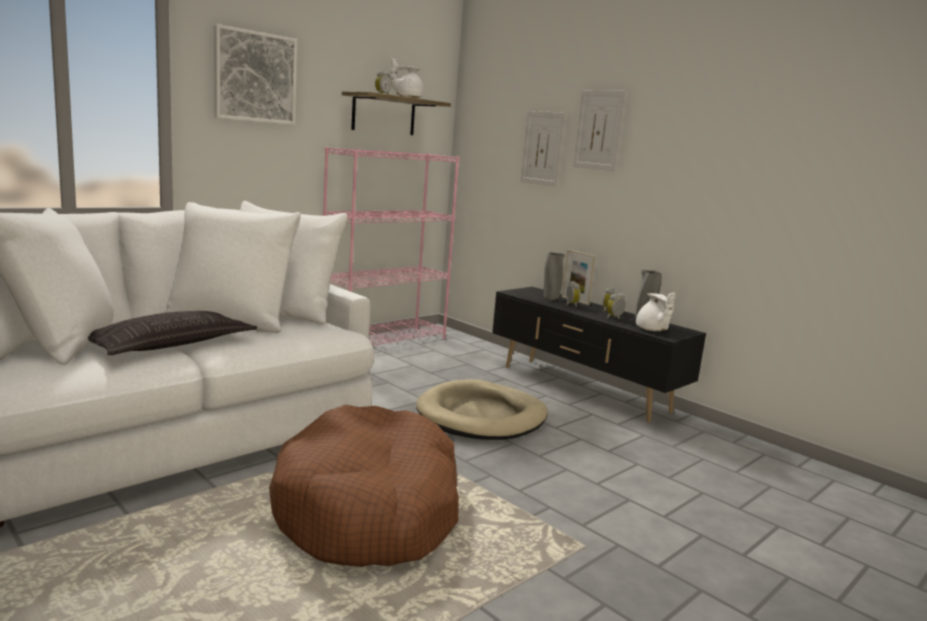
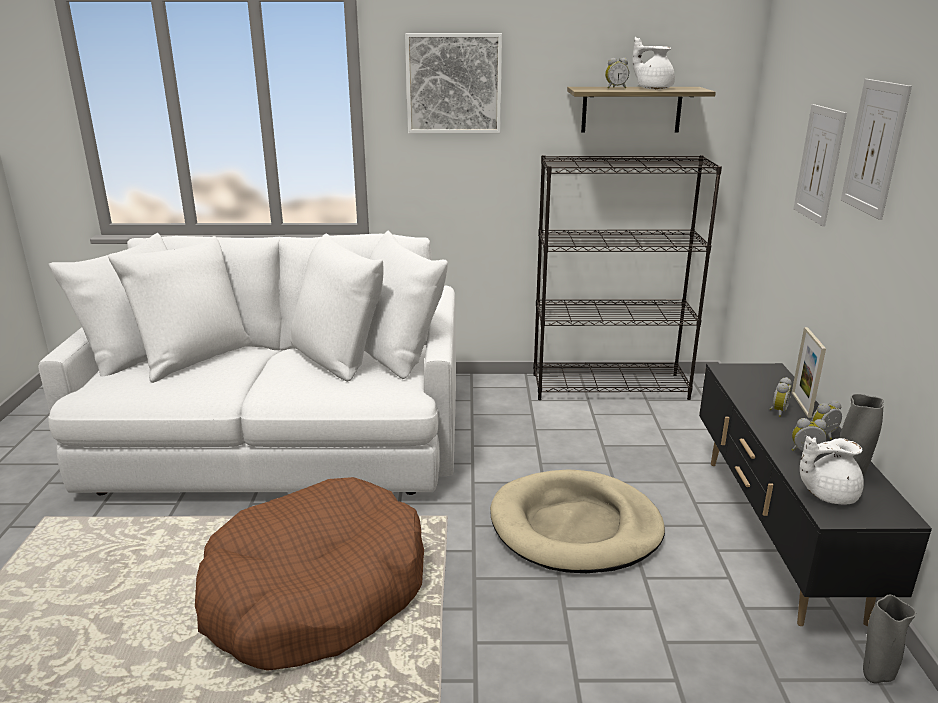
camera: 45 degrees right, 10 degrees up
(171, 344) = (247, 376): pillow -> none
(384, 341) = (610, 386): pink bookcase -> black bookcase
(551, 299) = (765, 394): grey vase -> grey vase (875, 675)
(652, 330) = (827, 494): white teapot -> white teapot turned 60 degrees clockwise

